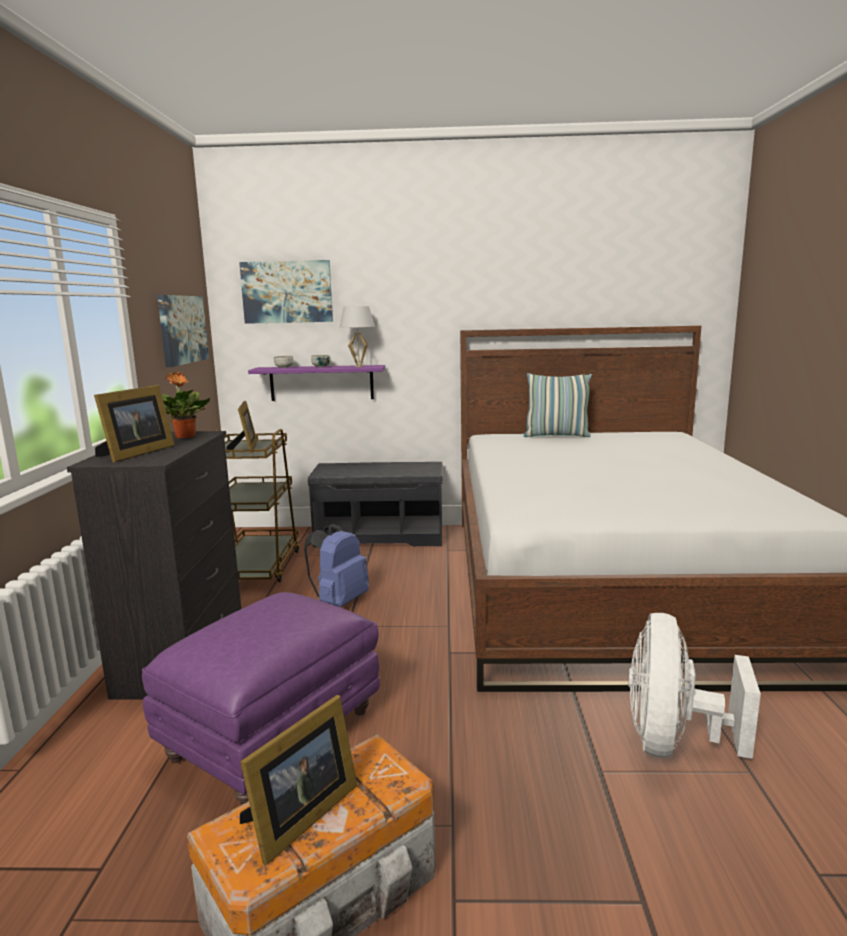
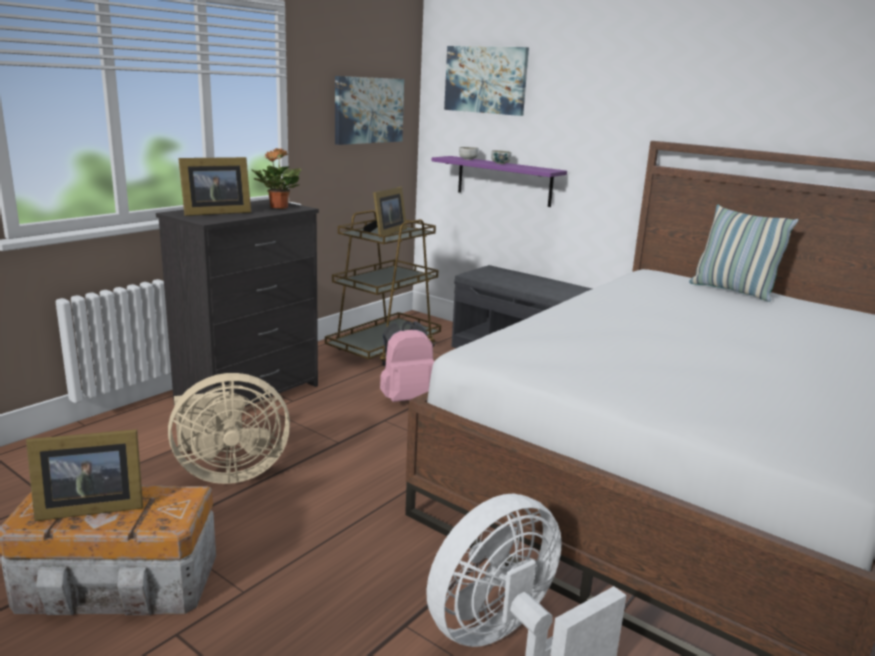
camera: 35 degrees right, 5 degrees up
(274, 734) = (227, 472): purple ottoman -> beige fan
(339, 601) = (406, 398): blue backpack -> pink backpack
(359, 366) = (534, 168): white table lamp -> none

